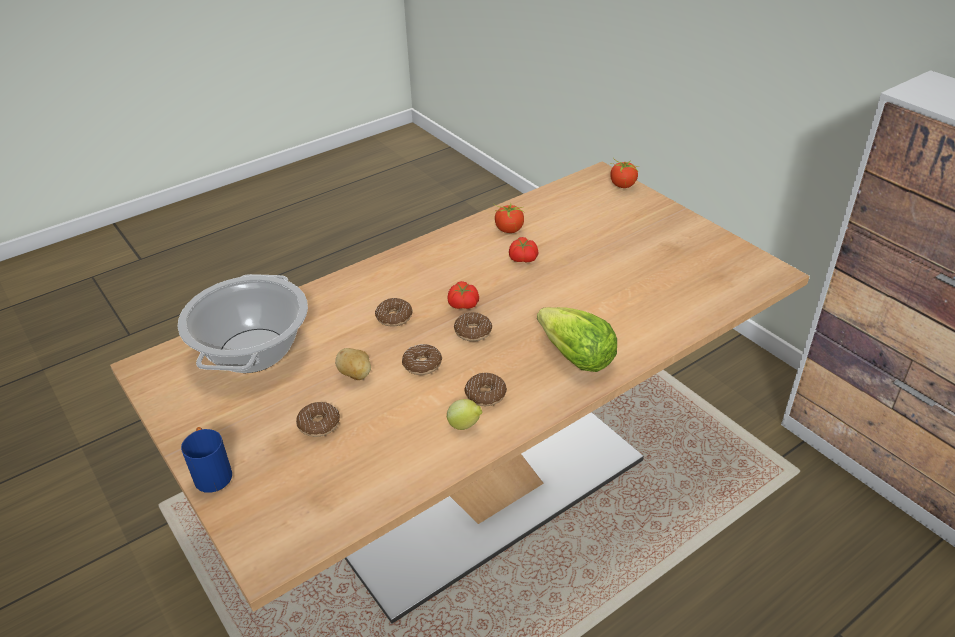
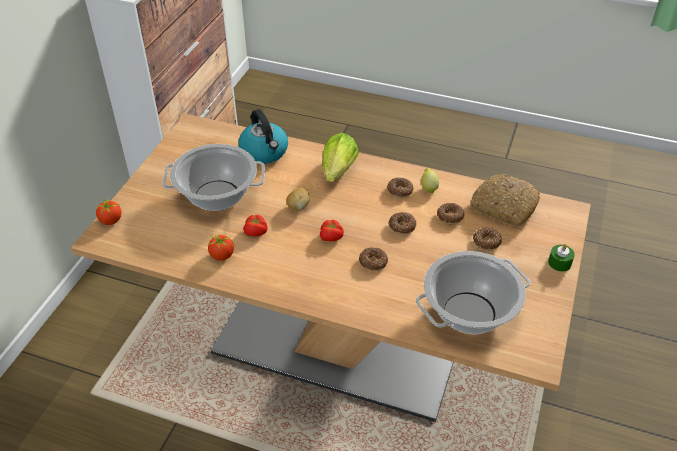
camera: 125 degrees left, 5 degrees up
(212, 473) = (559, 263): blue mug -> green candle
(355, 483) = (503, 206): none -> bread
(356, 375) = (438, 250): potato -> potato (298, 207)
(473, 332) = (354, 220): donut -> donut (450, 217)
(607, 252) = (217, 195): none -> cooking pot
(667, 311) = (264, 152): none -> kettle

